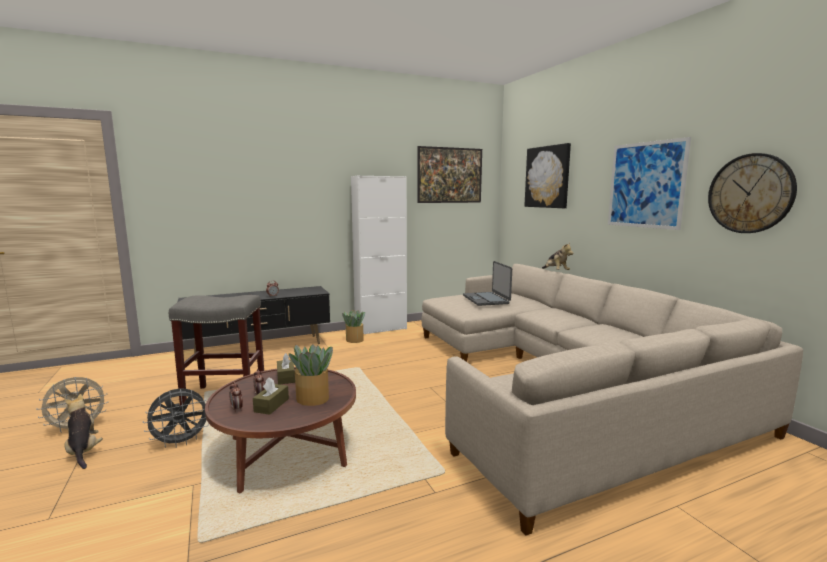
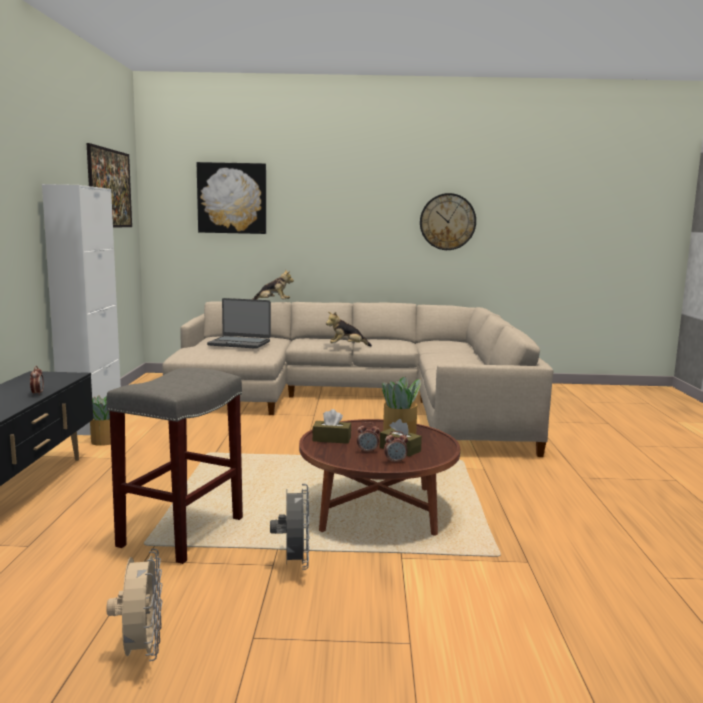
camera: 65 degrees left, 0 degrees up
(83, 451) = (243, 636): plush toy -> plush toy (347, 347)
(645, 185) = (361, 212): picture -> none

